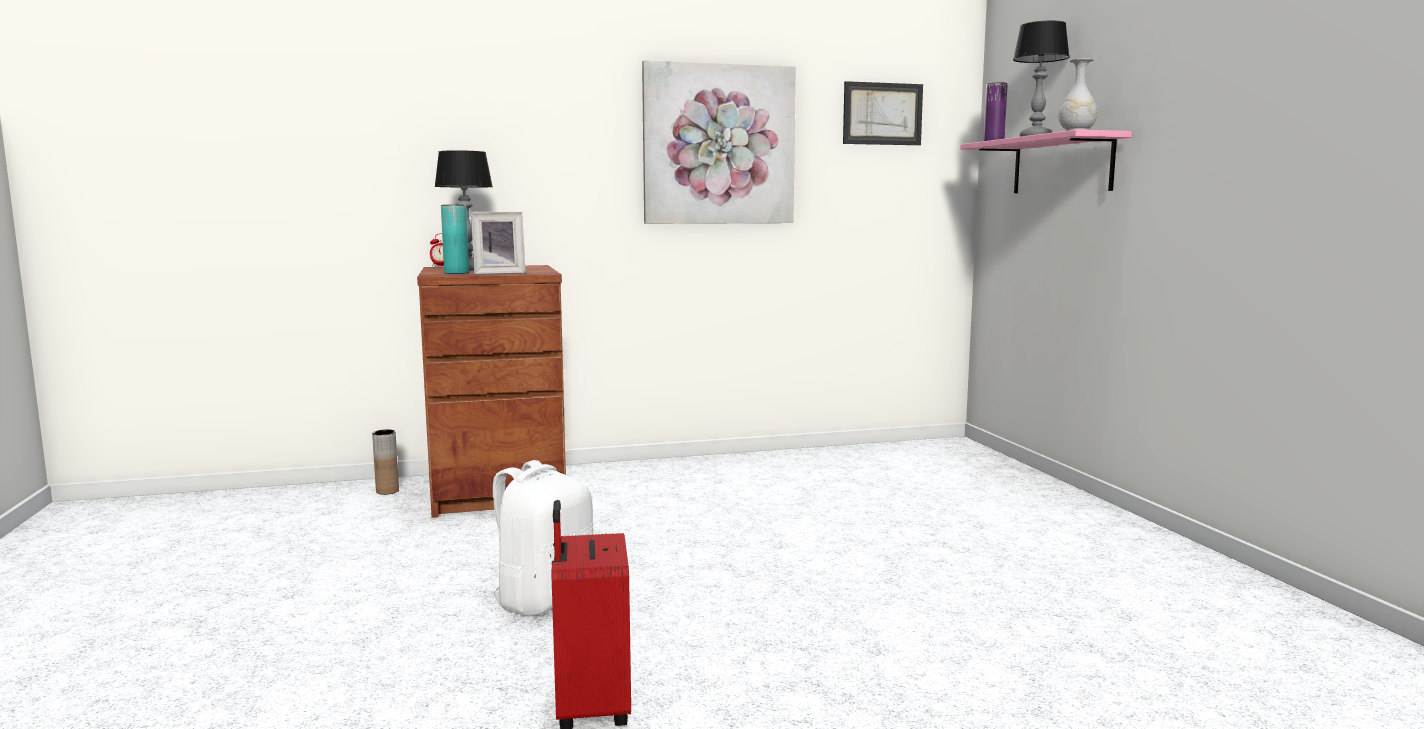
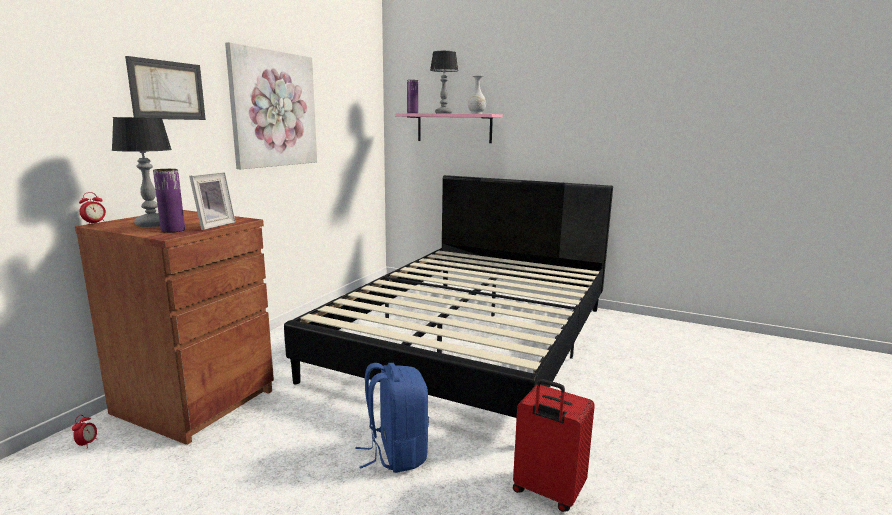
camera: 50 degrees left, 5 degrees up
(387, 491) = (87, 444): brown vase -> alarm clock
(456, 273) = (173, 230): turquoise vase -> purple vase
(544, 598) = (396, 453): white backpack -> blue backpack
(882, 114) = (348, 91): picture -> picture (167, 90)
(897, 542) = (472, 340): none -> black bed

